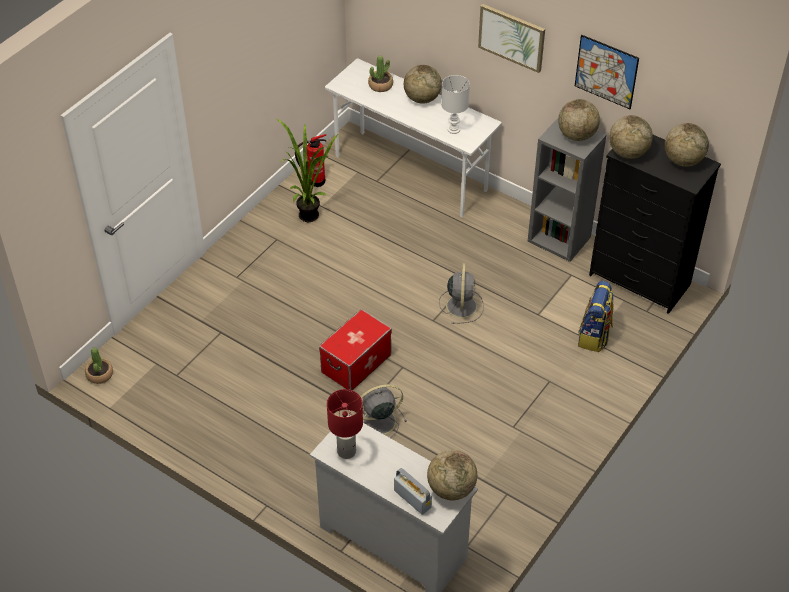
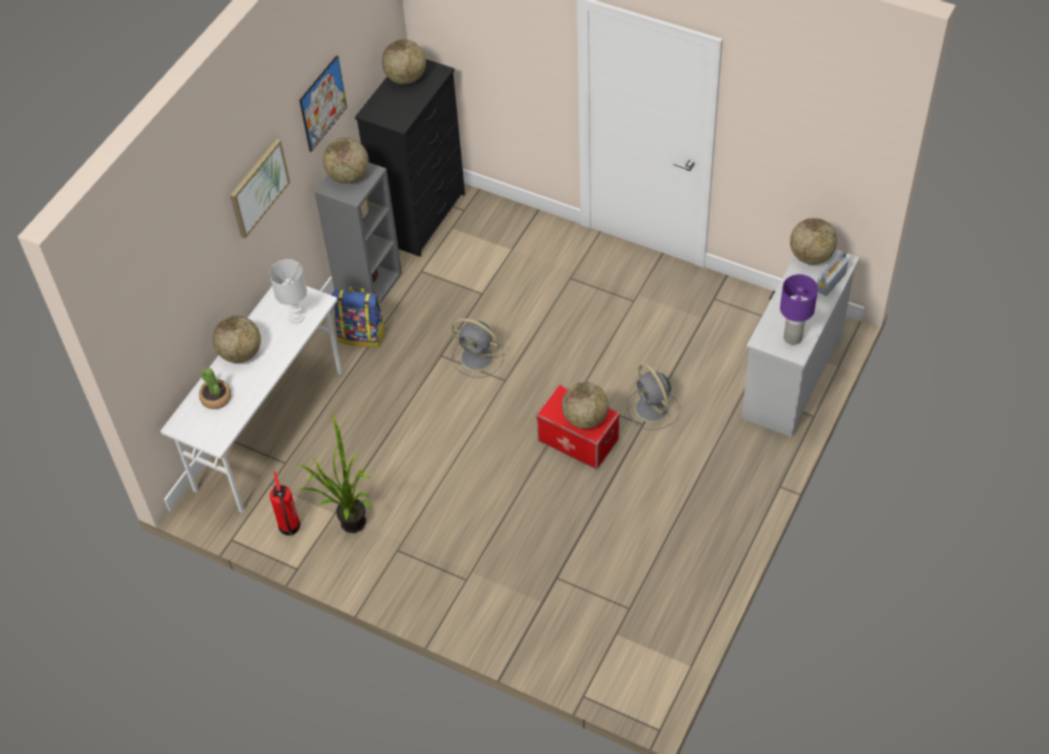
camera: 95 degrees left, 5 degrees up
(99, 374) = (644, 690): potted plant -> none
(346, 451) = (792, 338): red table lamp -> purple table lamp
(461, 305) = (479, 358): grey fan -> grey fan turned 150 degrees counterclockwise
(594, 336) = (504, 247): backpack -> backpack (362, 335)
(628, 153) = (399, 118): globe -> globe (585, 418)

